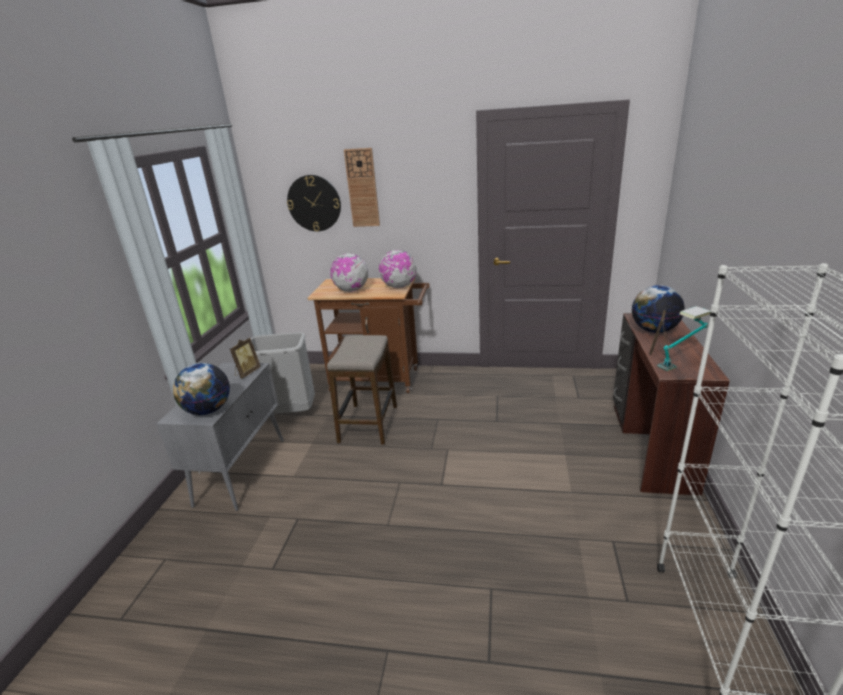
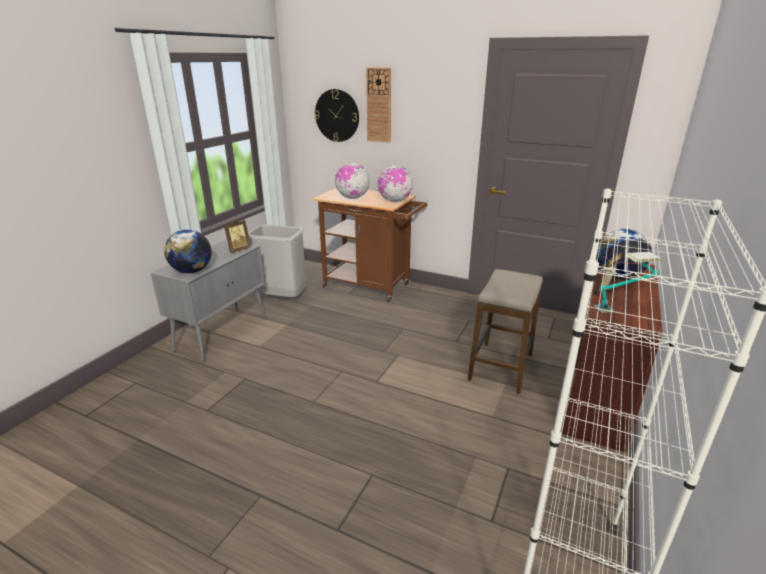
camera: 15 degrees right, 0 degrees up
(368, 424) = (340, 320): stool -> stool (500, 367)

